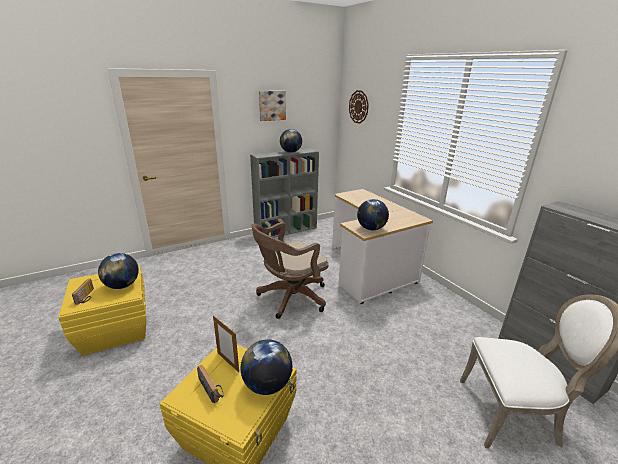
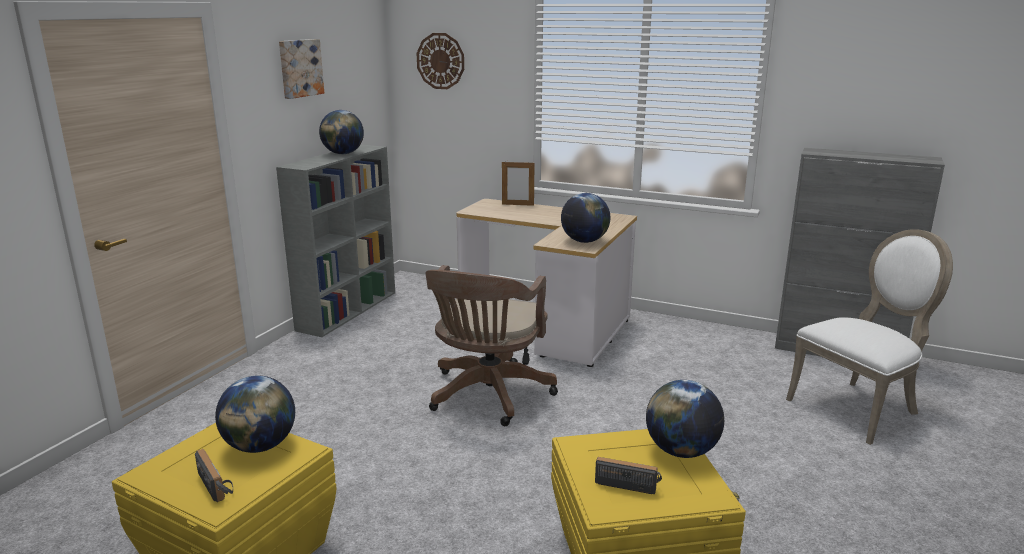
camera: 35 degrees left, 5 degrees down
(228, 362) = (601, 454): picture frame -> picture frame (518, 204)

